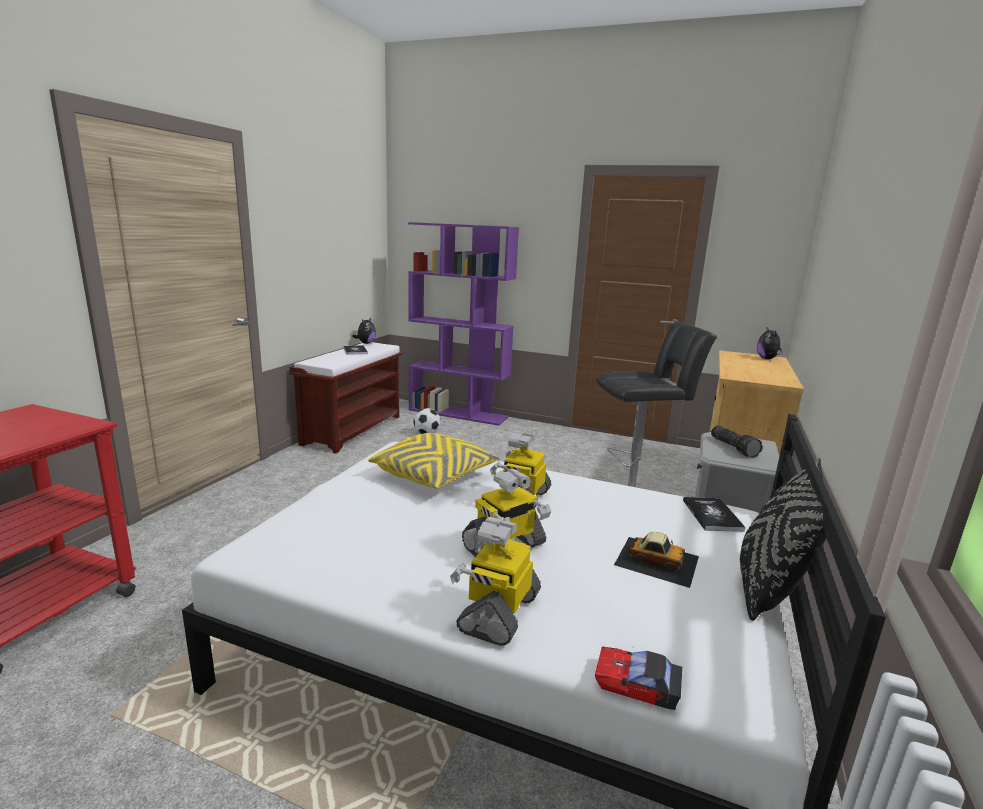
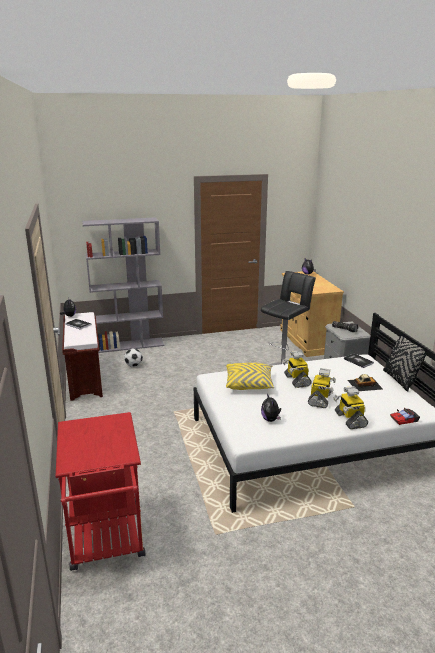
camera: 35 degrees left, 5 degrees up
(355, 539) = (271, 419): none -> plush toy
(458, 413) = (130, 345): purple bookcase -> grey bookcase

